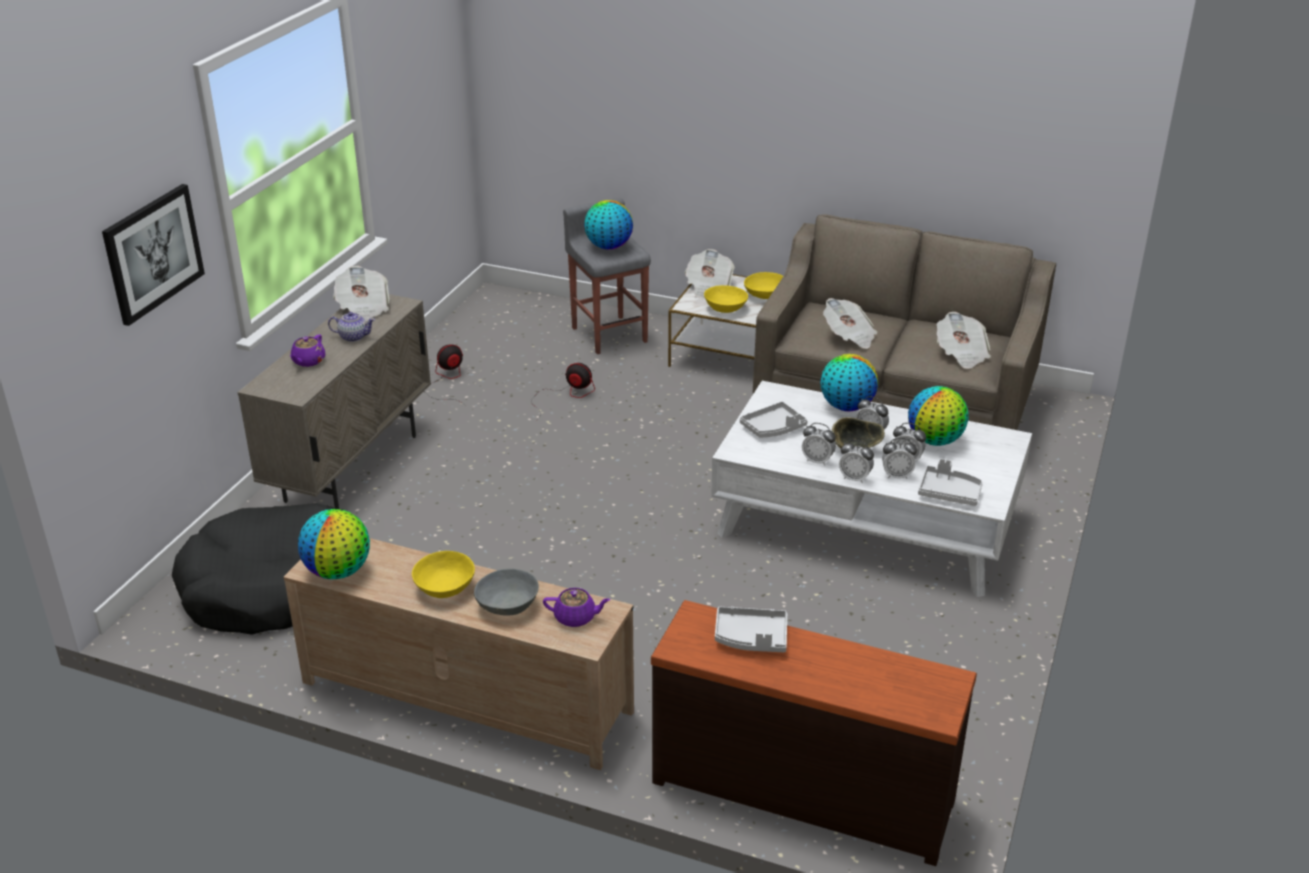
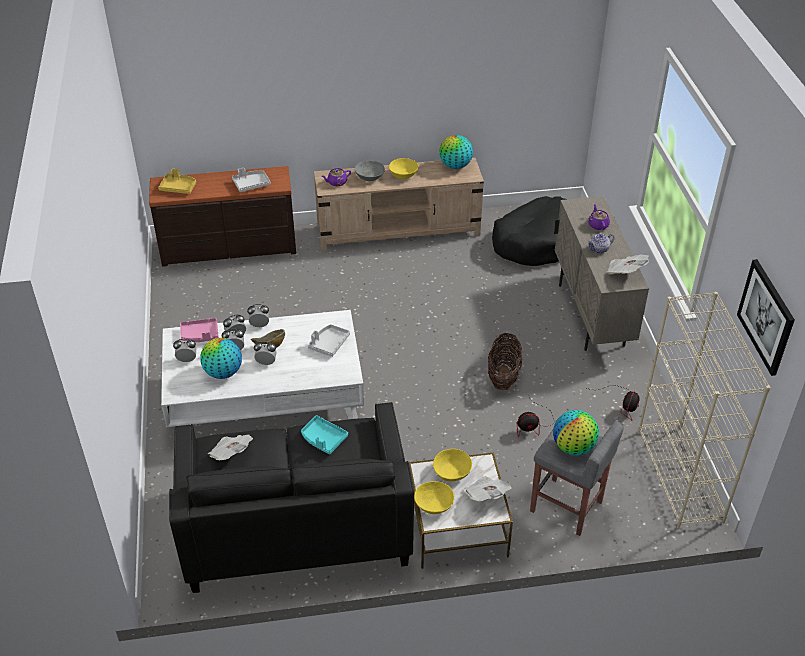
camera: 150 degrees right, 10 degrees up
(153, 253) = (630, 97): picture -> picture (766, 316)
(475, 320) = (680, 476): none -> beige bookcase
(543, 445) = (503, 376): none -> basket
(817, 460) = (288, 329): alarm clock -> alarm clock (187, 360)
(846, 407) = (293, 380): globe -> none
(849, 337) = (323, 439): newspaper -> turquoise tray
(896, 401) = (295, 525): beige sofa -> black sofa
(903, 685) = (178, 187): none -> yellow tray
(949, 493) = (200, 335): grey tray -> pink tray

